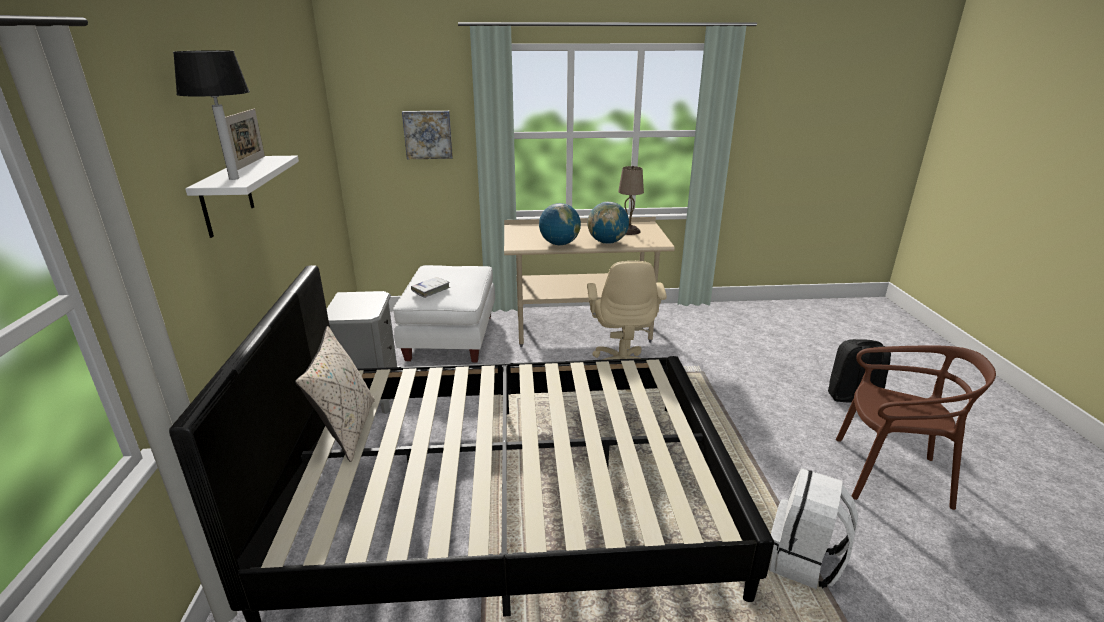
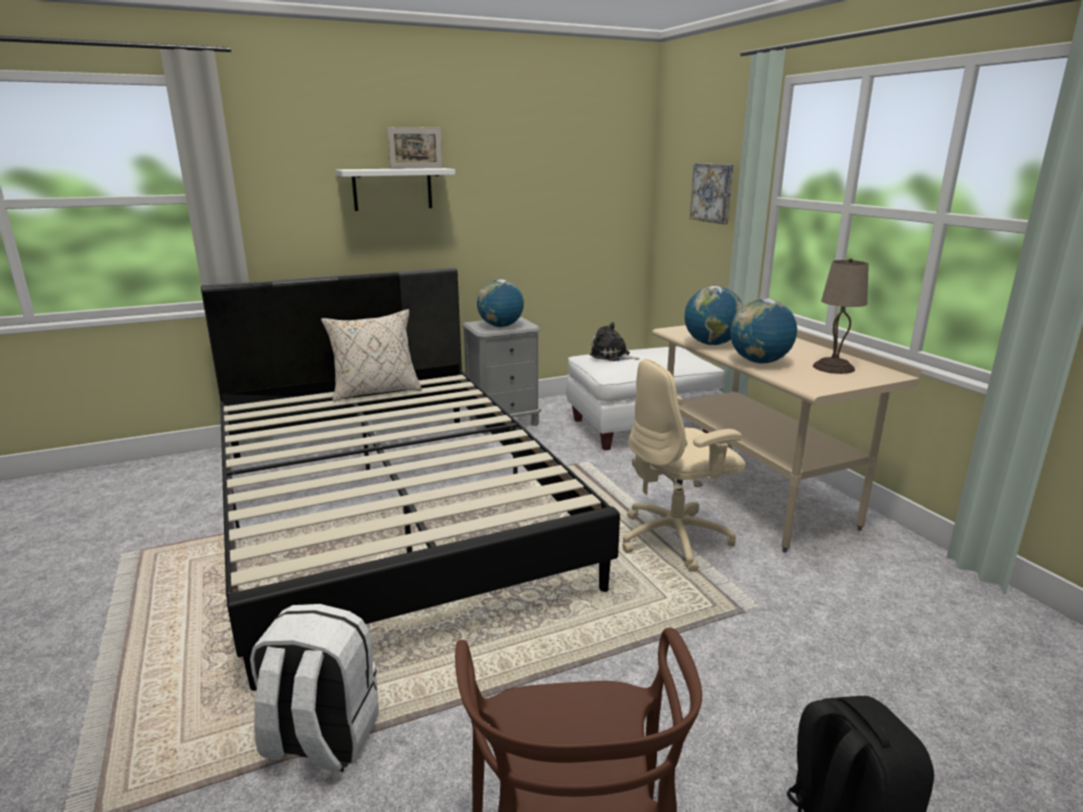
camera: 70 degrees right, 5 degrees down
(234, 178) = (364, 169): table lamp -> none
(362, 306) = (500, 326): none -> globe
(431, 290) = (612, 356): white book -> plush toy

